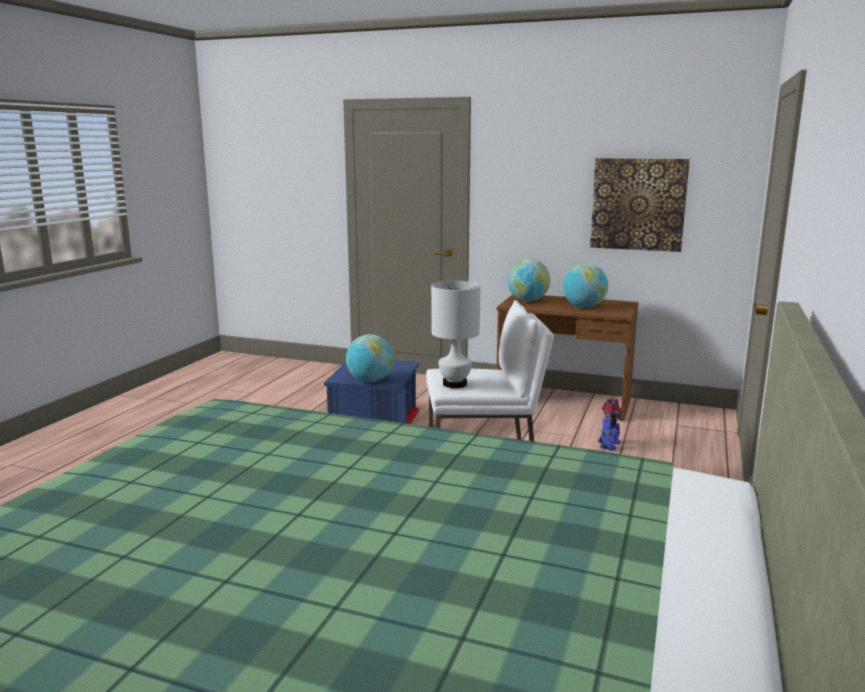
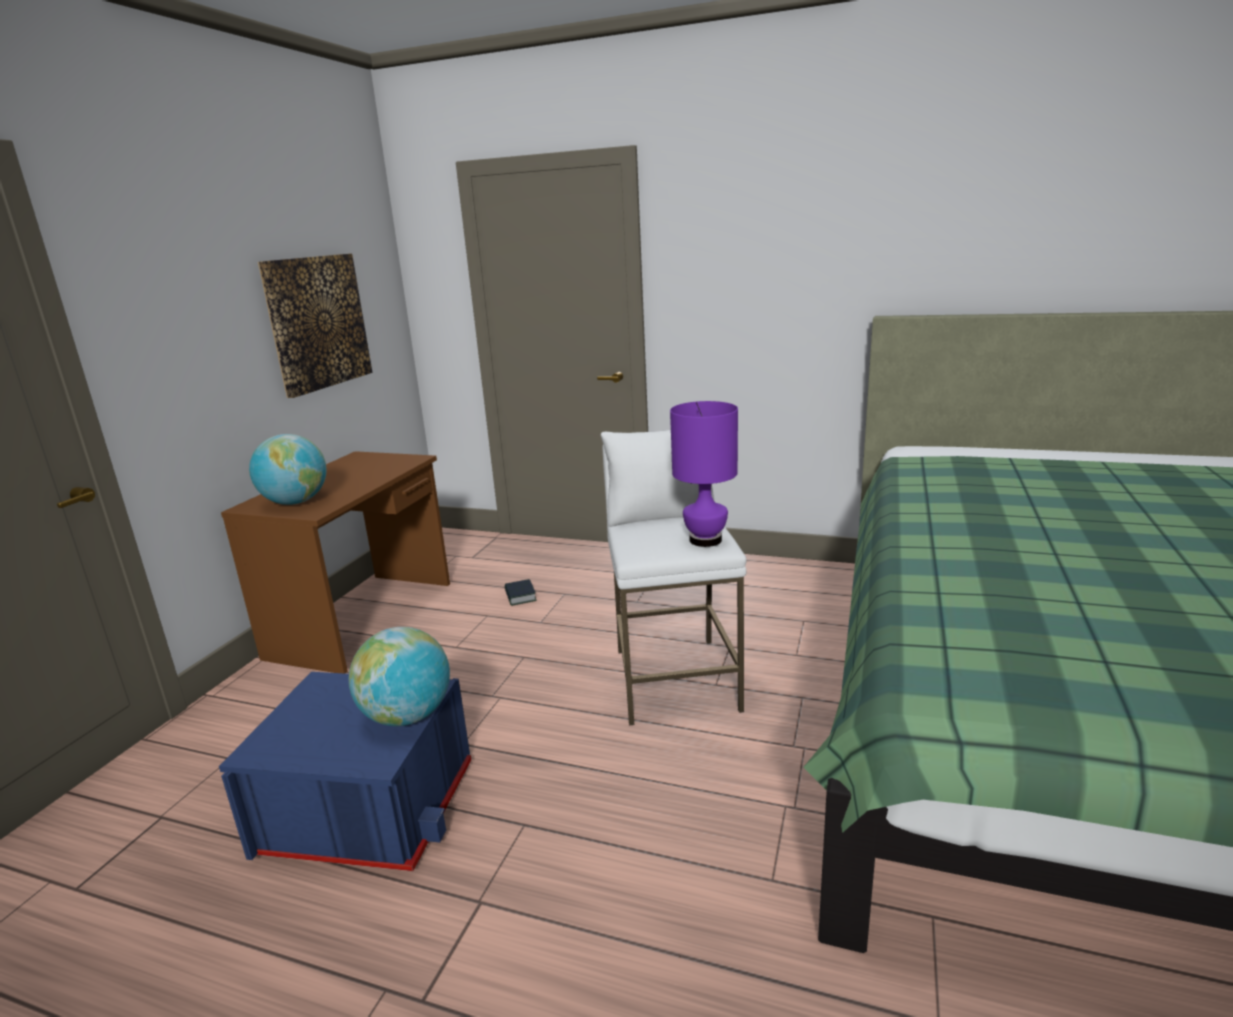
camera: 90 degrees left, 5 degrees up
(454, 384) = (705, 540): white table lamp -> purple table lamp
(584, 307) = (366, 473): globe -> none
(609, 445) = (520, 596): toy robot -> book

